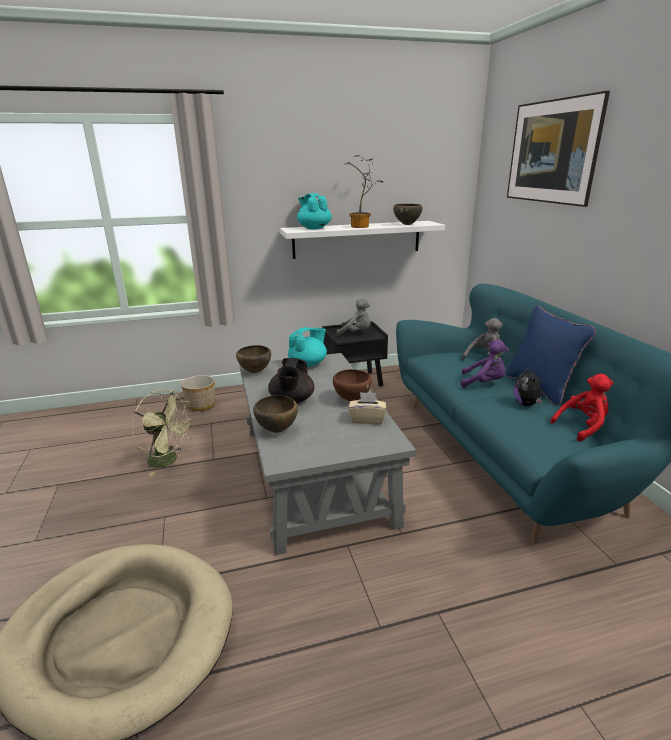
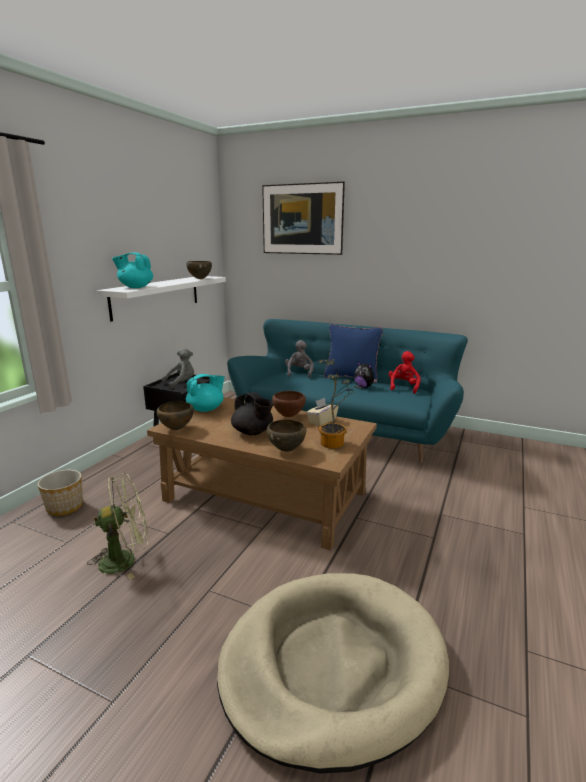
camera: 50 degrees left, 5 degrees down
(308, 364) = (206, 409): turquoise teapot -> turquoise teapot turned 60 degrees clockwise
(315, 473) = (266, 496): grey coffee table -> brown coffee table
(362, 227) = (172, 283): potted plant -> potted plant (335, 443)
(484, 383) = (325, 384): purple plush toy -> none

